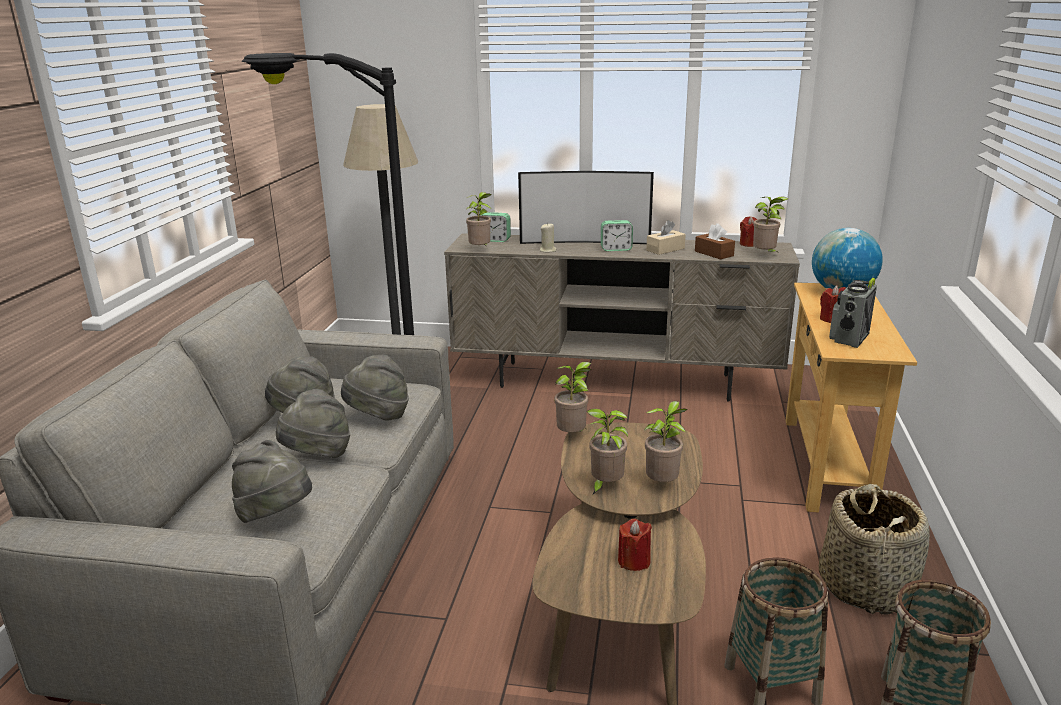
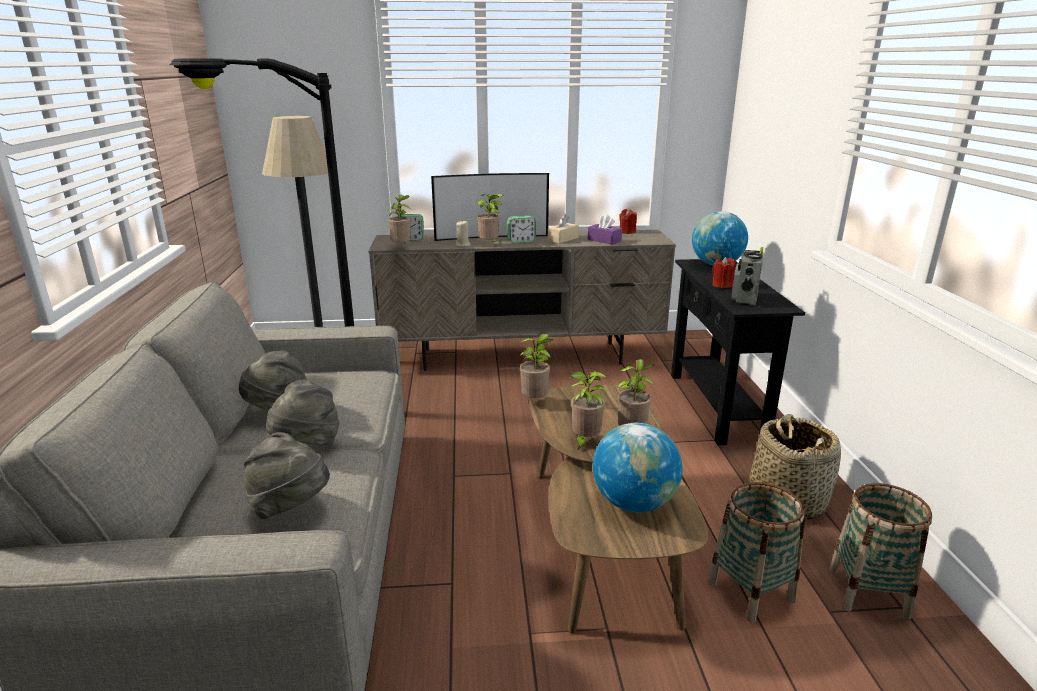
camera: 15 degrees left, 0 degrees up
(378, 416) = (352, 402): grey hat -> none
(634, 561) = (634, 503): red candle -> globe
(714, 253) = (604, 240): brown tissue box -> purple tissue box
(765, 255) = (645, 239): potted plant -> potted plant (490, 245)
(826, 464) = (716, 406): beige console table -> black console table

